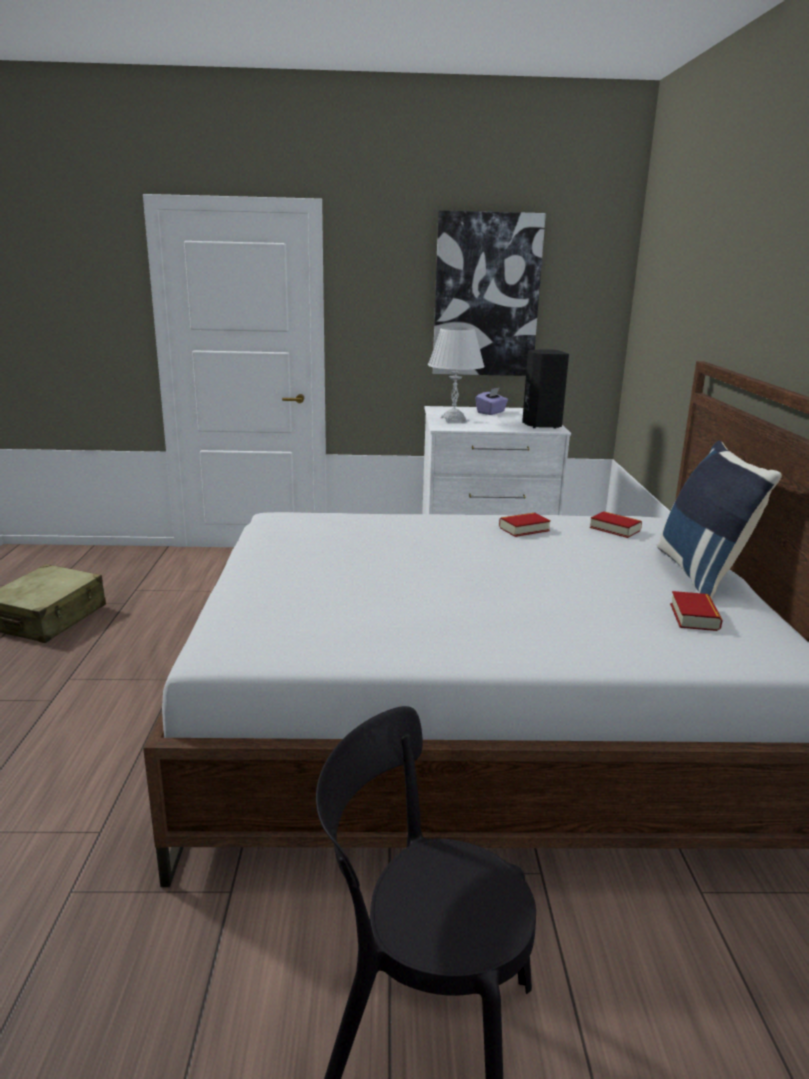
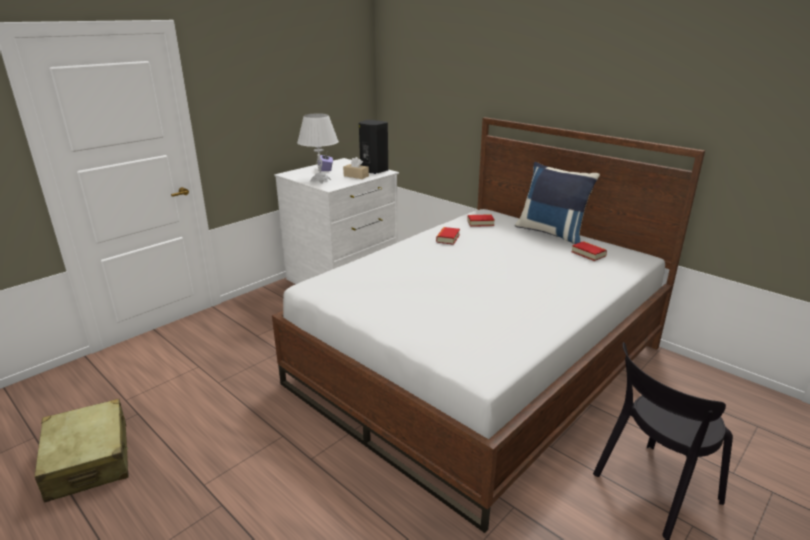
camera: 45 degrees left, 5 degrees up
(486, 296) = (299, 86): picture -> none
(504, 425) = (356, 176): none -> beige tissue box

